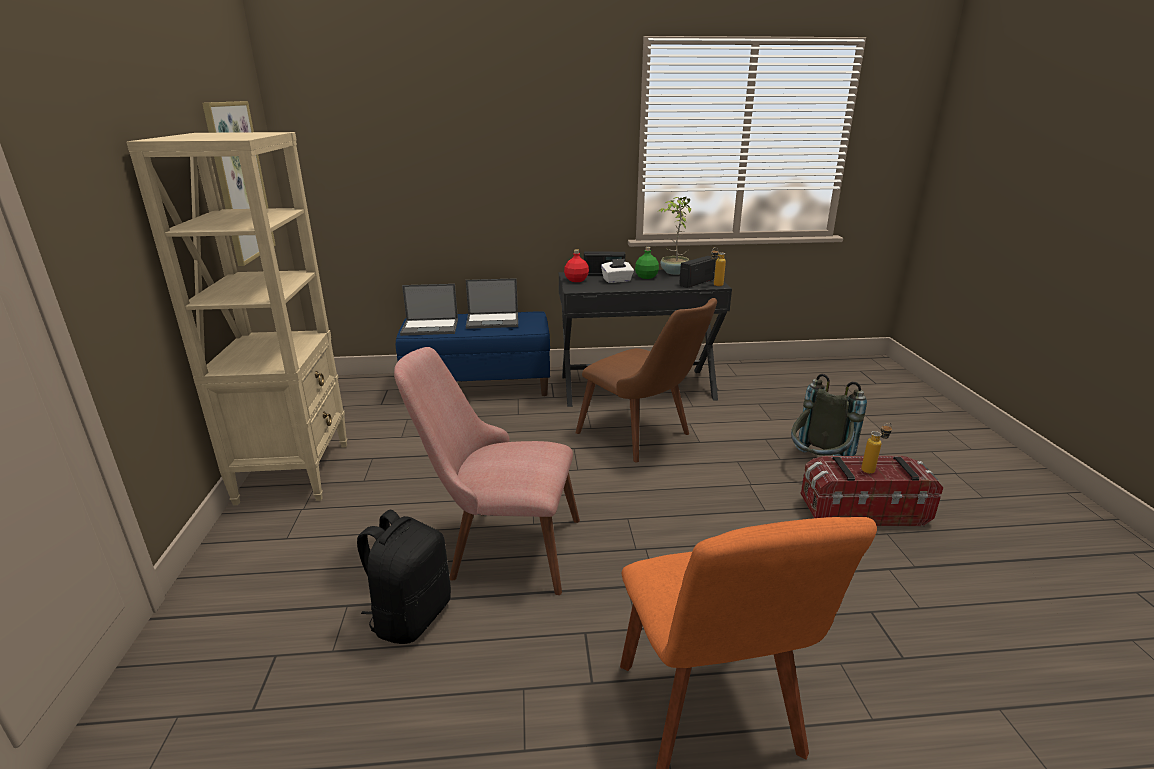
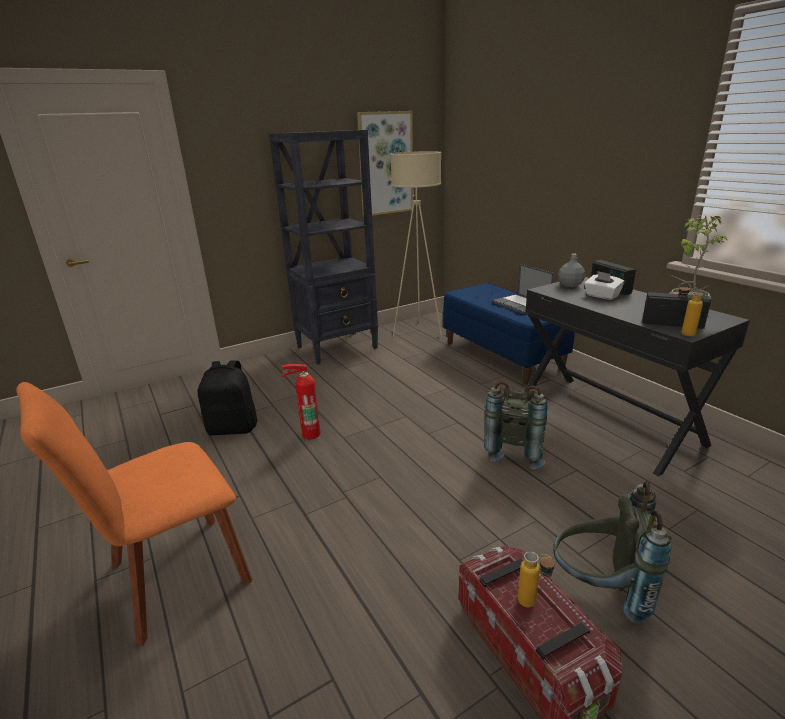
camera: 65 degrees right, 0 degrees up
(295, 472) = (338, 347): beige bookcase -> black bookcase
(348, 407) = (418, 331): none -> beige floor lamp
(431, 327) = (477, 293): laptop -> none
(499, 547) = (309, 433): pink chair -> fire extinguisher
(576, 280) = (570, 285): red bottle -> grey bottle
(644, 437) = (515, 450): brown chair -> grey backpack
(646, 277) = (640, 303): green bottle -> none

